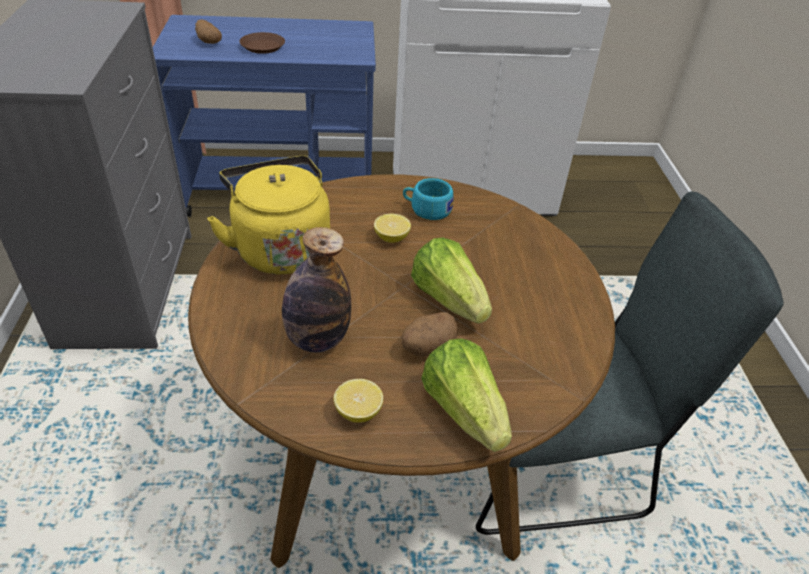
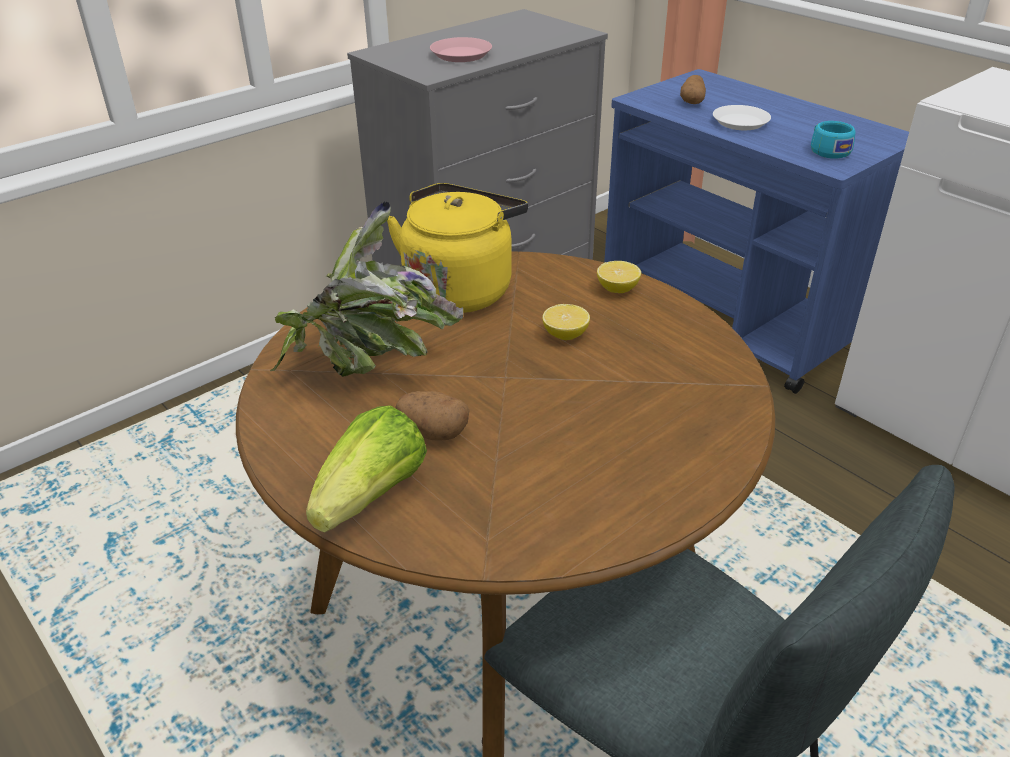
camera: 55 degrees right, 5 degrees down
(59, 57) = (461, 55): none -> pink plate
(263, 47) = (740, 122): brown plate -> white plate
(317, 339) = (368, 367): bottle -> potted plant
(358, 412) = (304, 433): lemon -> lemon (617, 289)
(426, 209) = (647, 331): turquoise cup -> turquoise cup (827, 150)
(449, 299) = (522, 413): lettuce -> none

